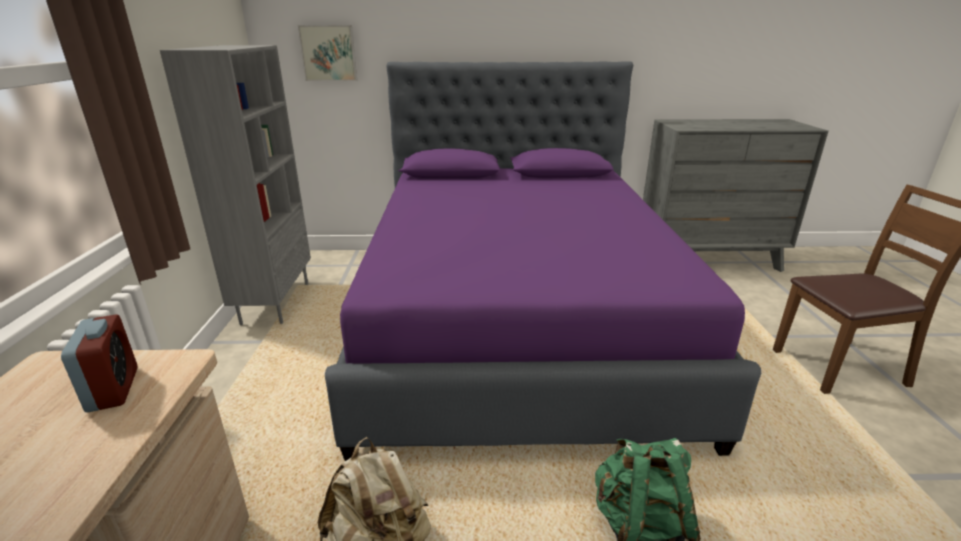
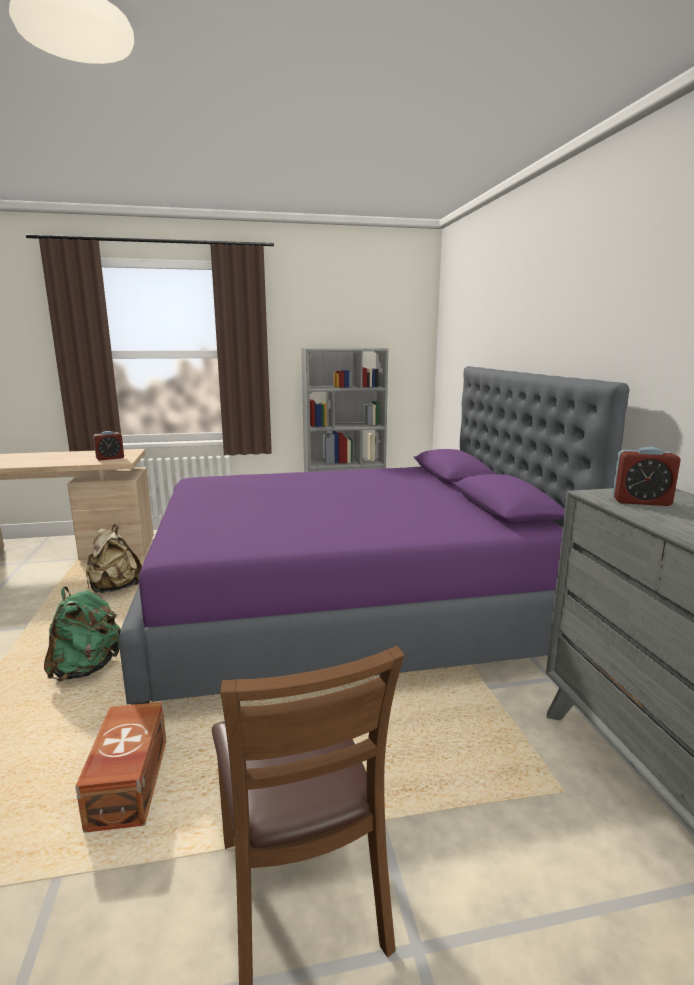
camera: 80 degrees right, 10 degrees down
(329, 53) = (458, 357): picture -> none
(696, 126) = (641, 501): none -> alarm clock
(805, 451) = (127, 785): none -> brown storage box

